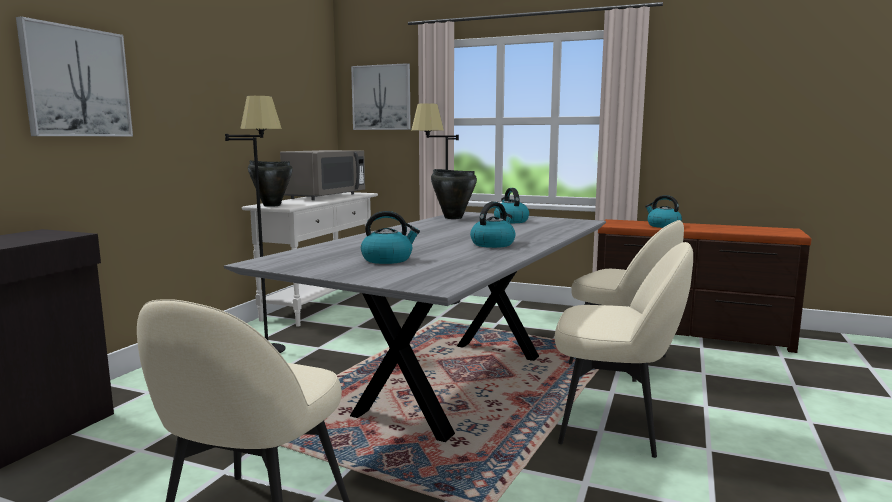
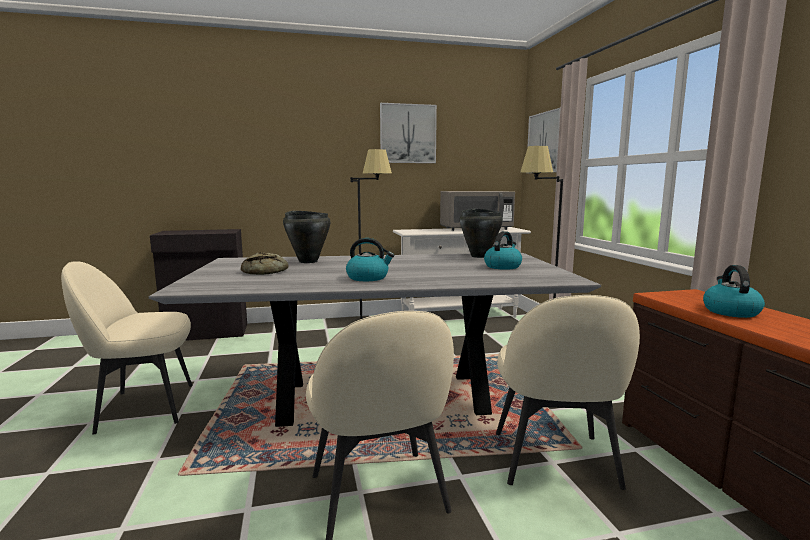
camera: 55 degrees right, 0 degrees up
(77, 82) = (270, 148): picture -> picture (408, 134)
(271, 205) = (407, 231): black cooking pot -> black cooking pot (308, 261)
(388, 259) = (267, 271): kettle -> bread

